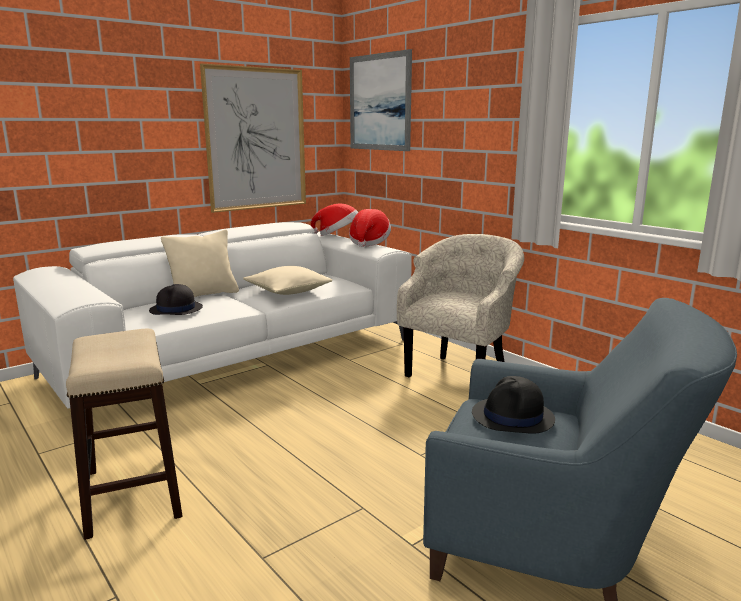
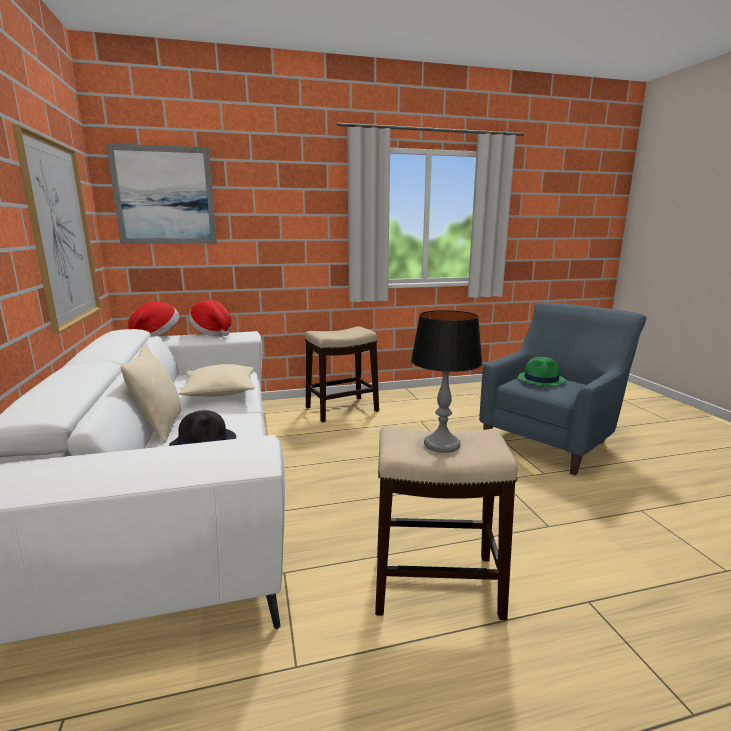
camera: 65 degrees left, 0 degrees up
(109, 350) = (441, 444): none -> table lamp
(460, 374) = (342, 409): beige armchair -> stool
(513, 417) = (541, 379): black hat -> green hat

